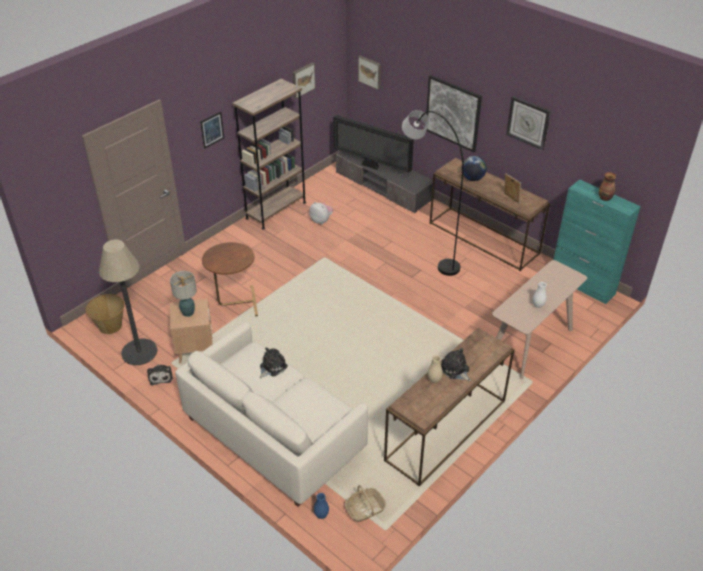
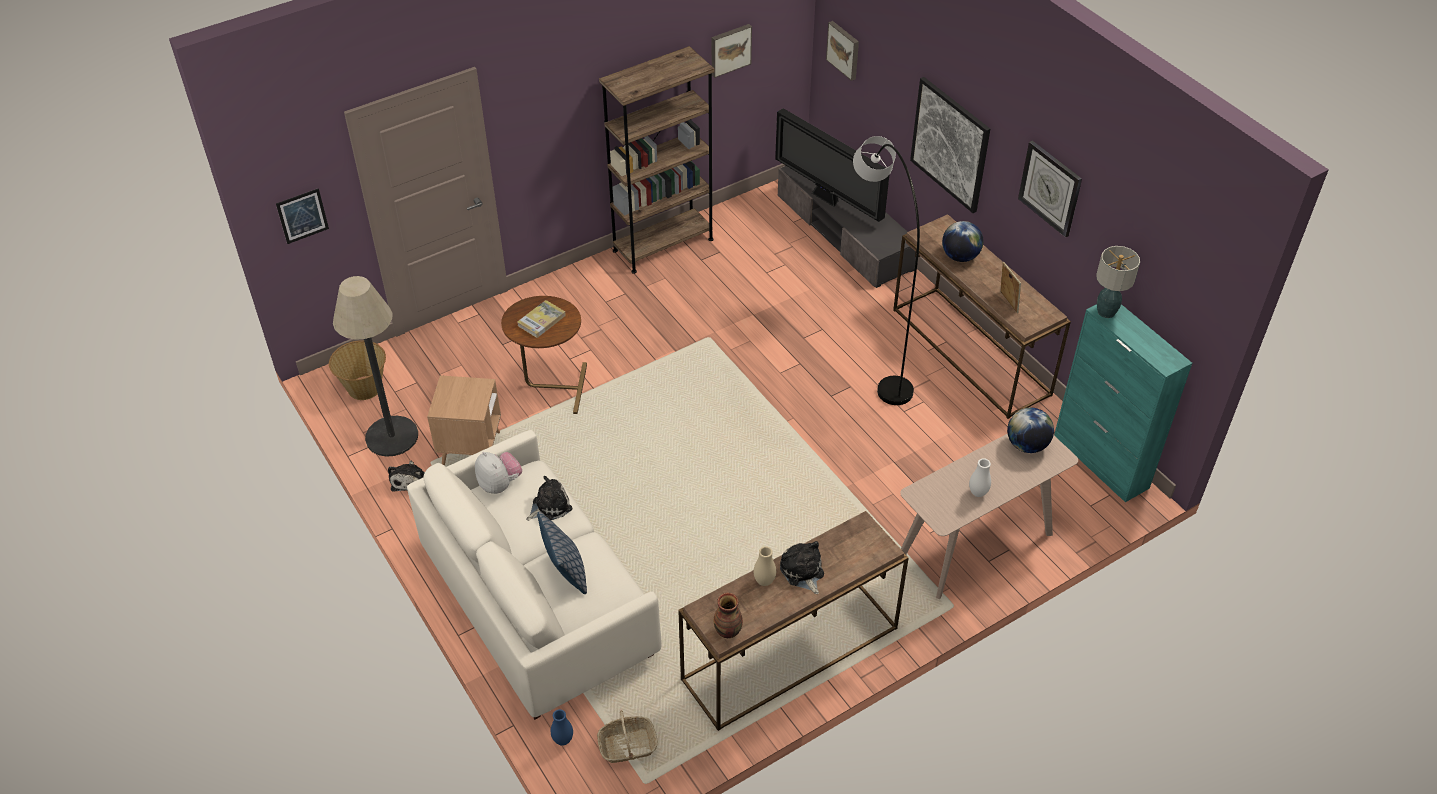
camera: 15 degrees right, 5 degrees up
(188, 312) = (460, 396): table lamp -> table lamp (1106, 312)
(212, 130) = (562, 116): picture -> picture (302, 216)
(228, 257) = (541, 320): none -> book
(298, 405) = (566, 572): none -> pillow
(321, 220) = (726, 274): plush toy -> plush toy (500, 484)
(554, 274) = (1027, 445): none -> globe
(605, 198) = (1139, 338): vase -> vase (728, 631)

